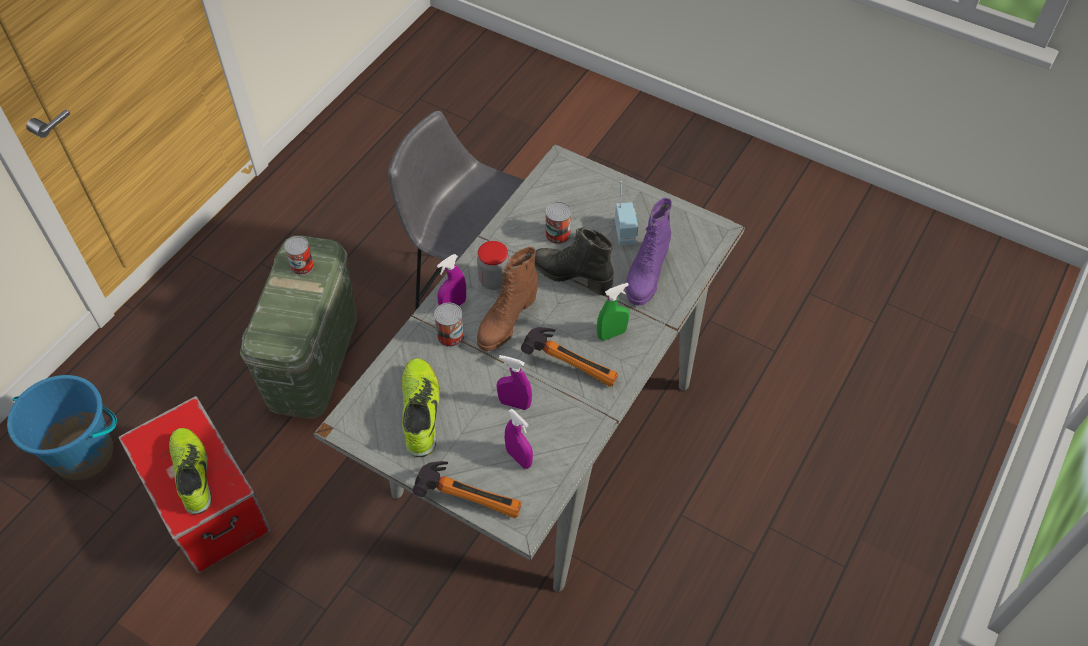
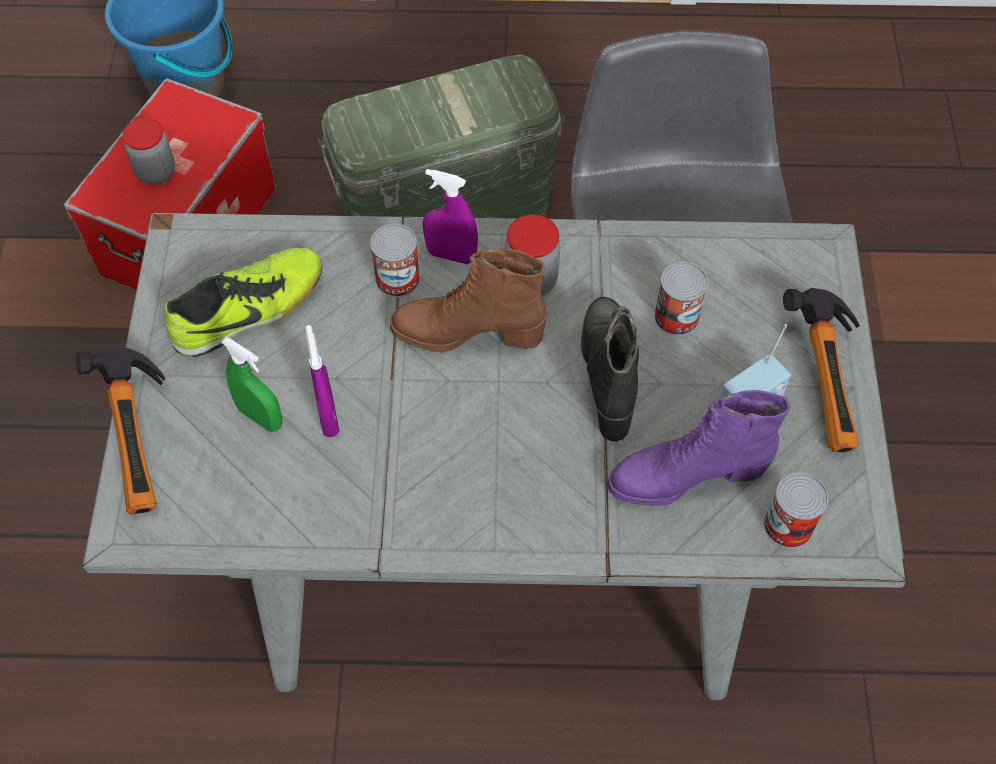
camera: 60 degrees right, 5 degrees up
(193, 473) = (156, 172): shoe -> jar
(302, 266) = (489, 92): can -> can (788, 525)
(519, 458) = (238, 469): purple spray bottle -> none
(572, 363) = (445, 455): hammer -> hammer (831, 383)
(611, 334) = (535, 483): green spray bottle -> green spray bottle (260, 417)

